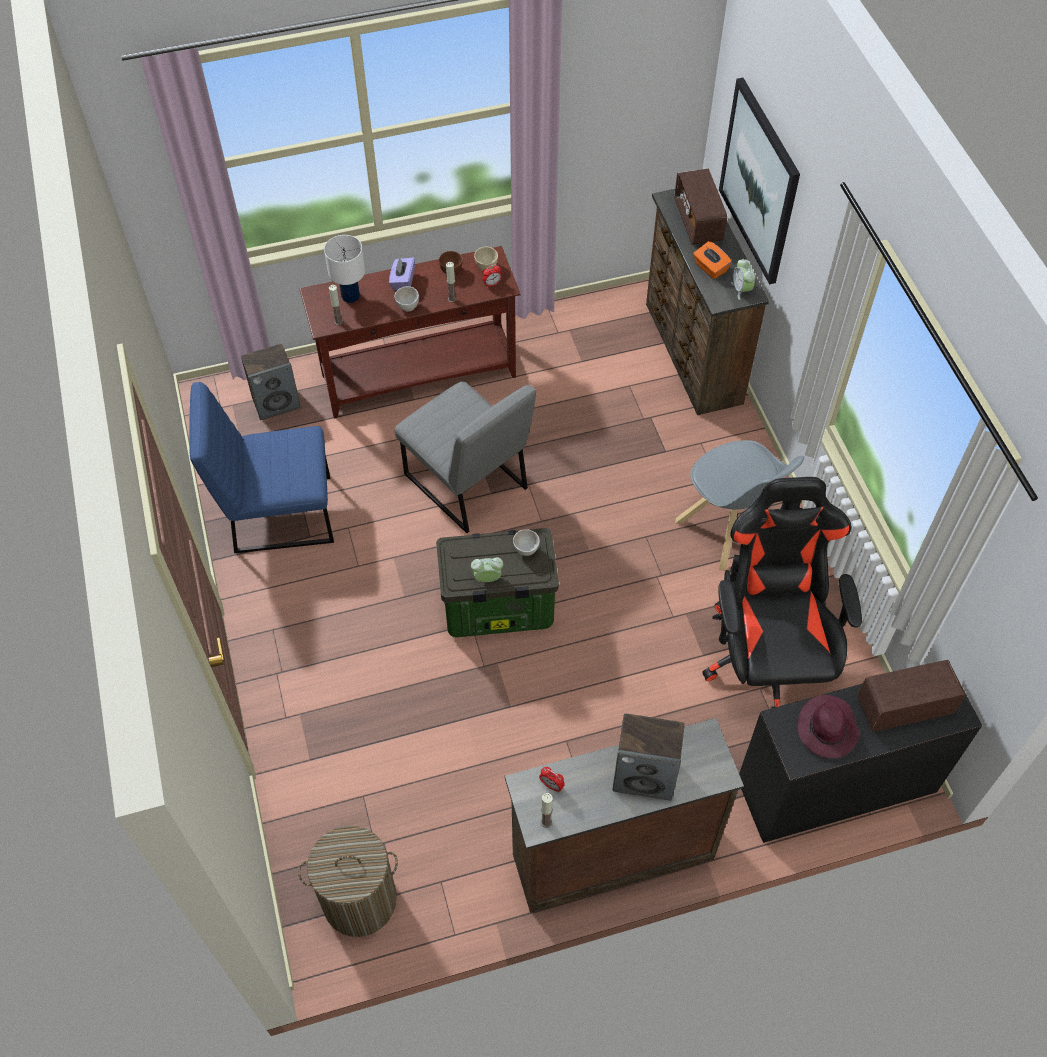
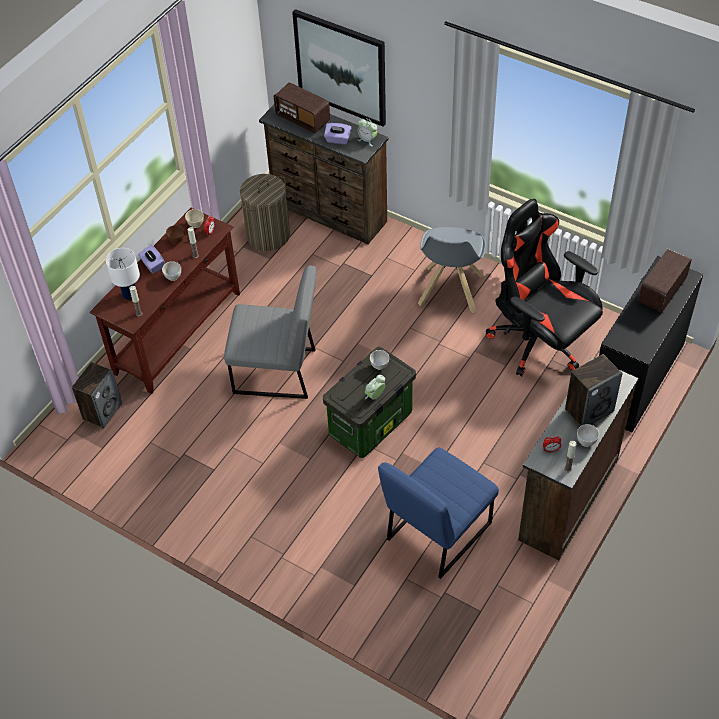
camera: 40 degrees left, 5 degrees down
(279, 513) = (179, 471): blue chair -> blue chair (436, 532)
(359, 900) = (464, 631): laundry basket -> laundry basket (268, 235)
(600, 809) = (586, 441): none -> white bowl
(710, 268) = (338, 139): orange tissue box -> purple tissue box
(730, 528) = (450, 291): grey chair -> grey chair turned 90 degrees clockwise
(827, 729) = (640, 328): purple hat -> none

